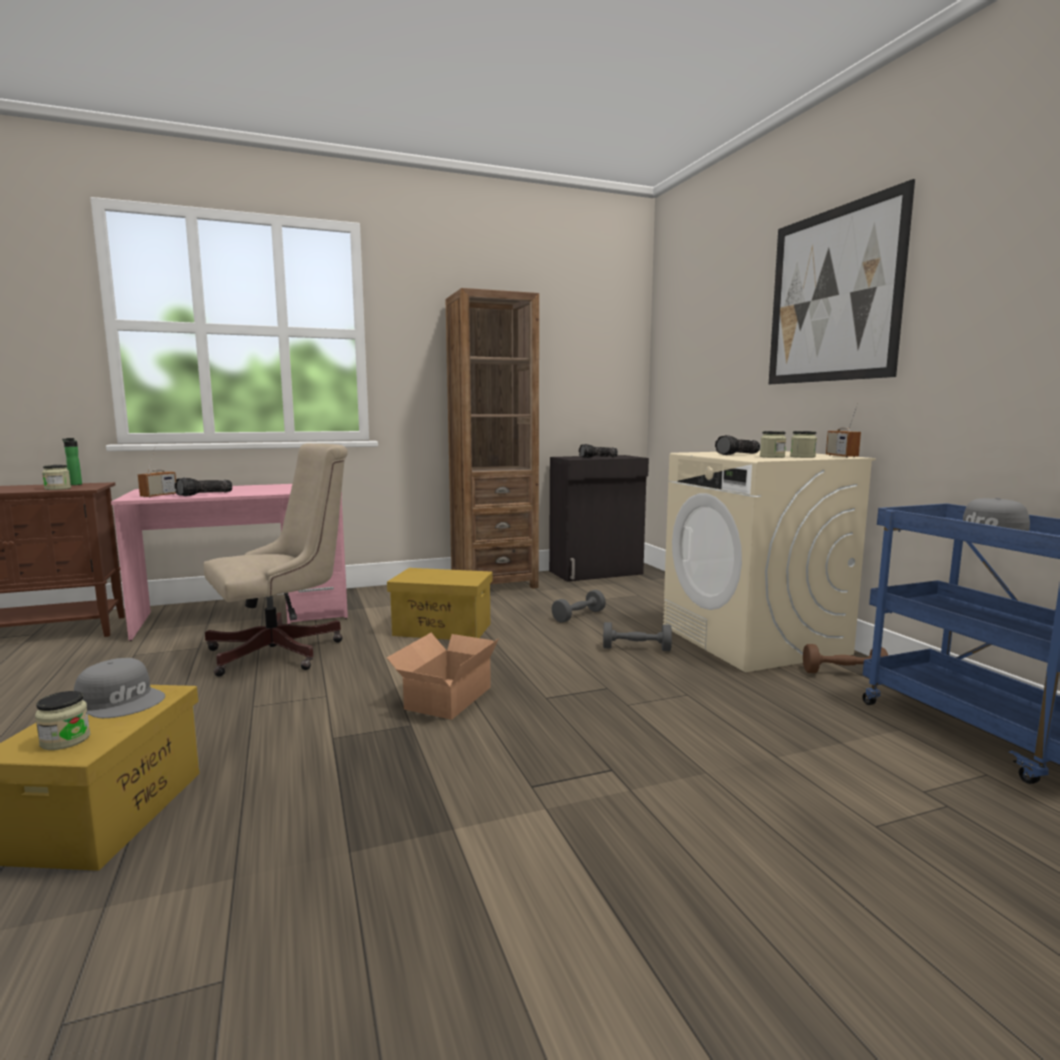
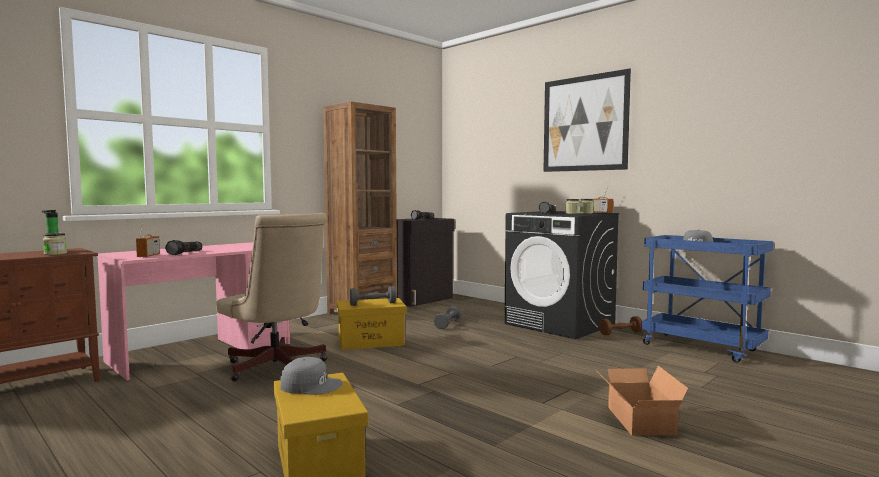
camera: 25 degrees left, 5 degrees down
(65, 740) = (325, 405): jar -> none
(284, 651) = (277, 369): beige office chair -> beige office chair turned 105 degrees clockwise
(444, 698) = (433, 375): cardboard box -> cardboard box (638, 421)
(636, 648) = (505, 336): grey dumbbell -> grey dumbbell (372, 304)
(753, 640) = (560, 324): beige washing machine -> black washing machine

